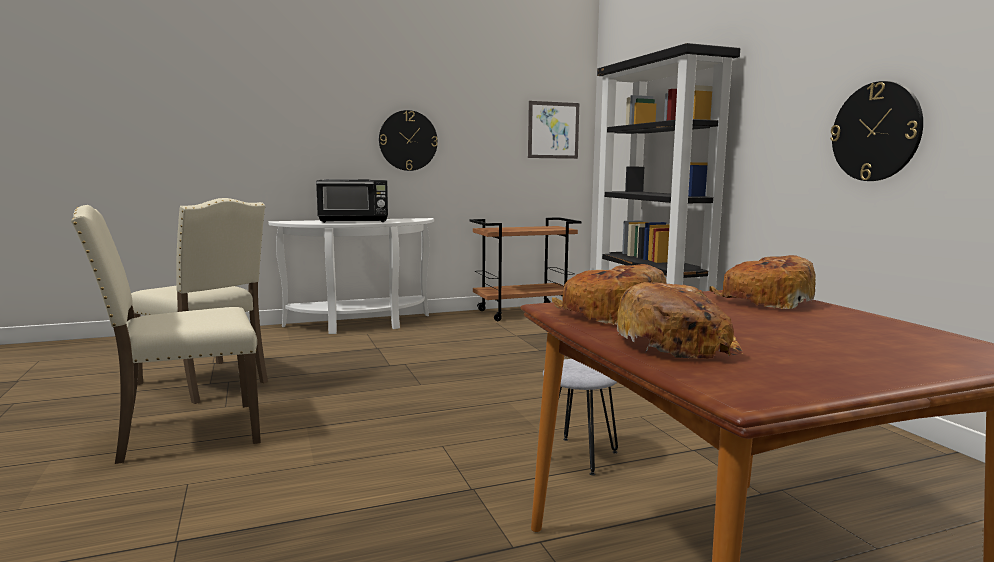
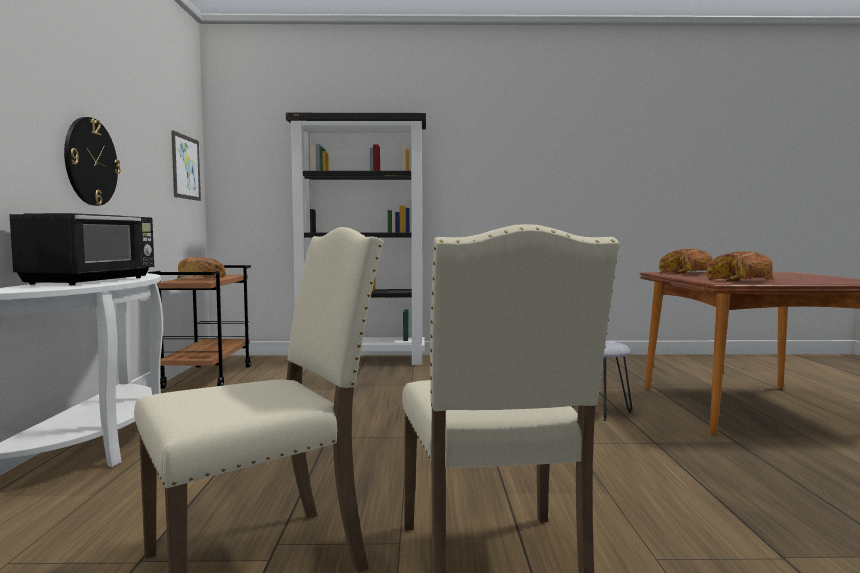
camera: 70 degrees left, 5 degrees down
(678, 344) = (803, 281): bread -> bread (201, 278)
(876, 132) = (540, 190): wall clock -> none

